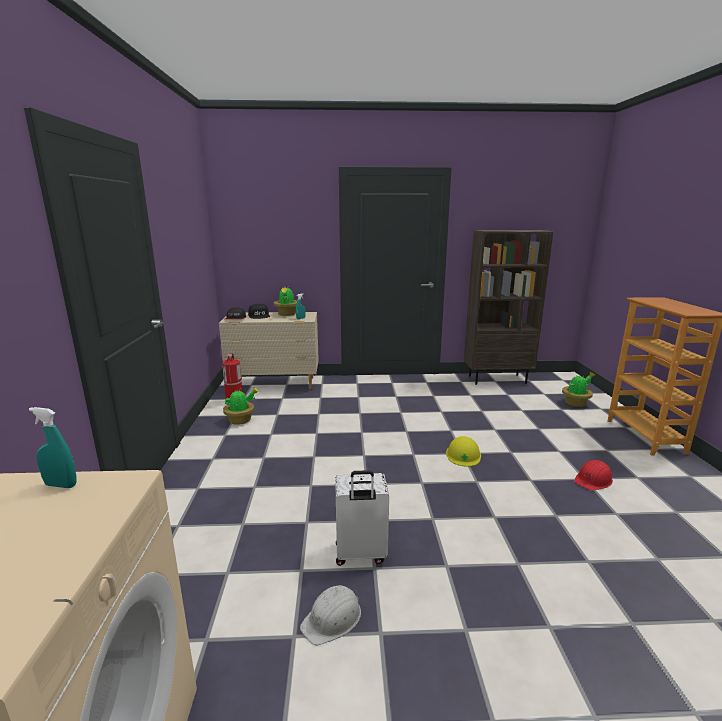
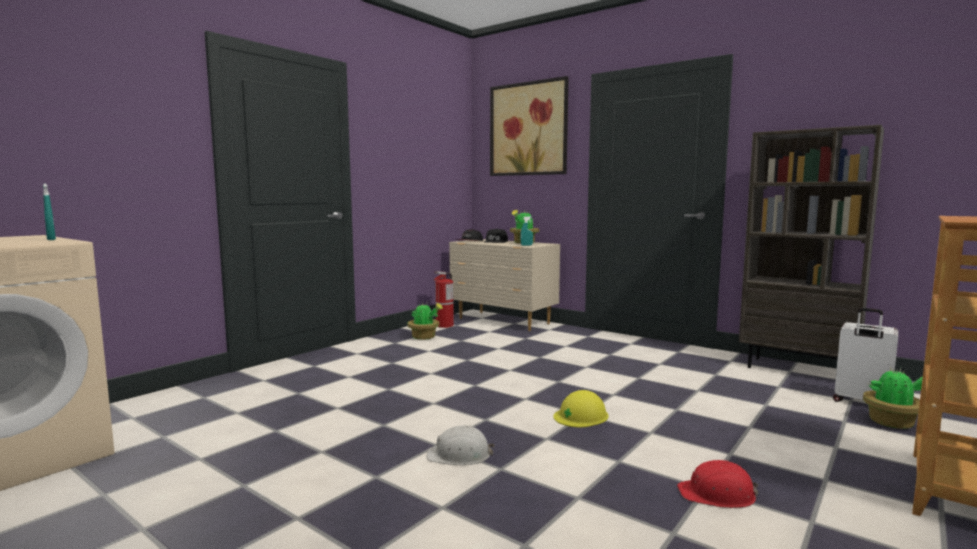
camera: 40 degrees right, 10 degrees down
(276, 210) = (528, 129): none -> picture
(333, 619) = (236, 463): white hard hat -> white hard hat (459, 455)
(360, 554) = (330, 440): white suitcase -> white suitcase (860, 402)

